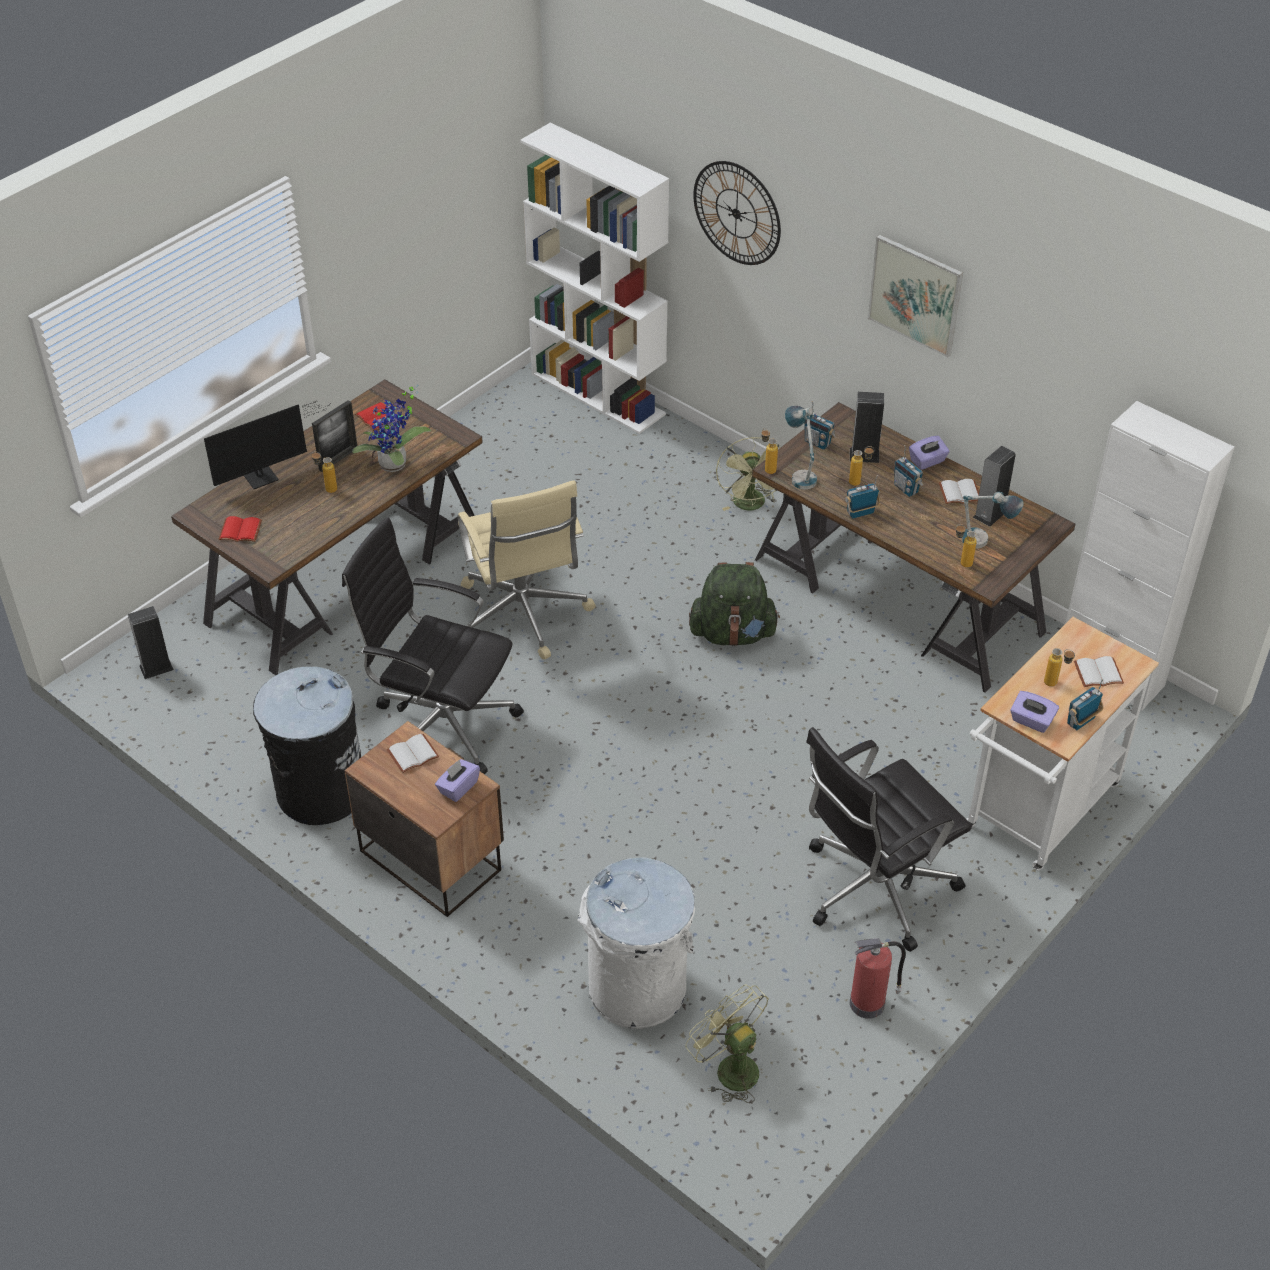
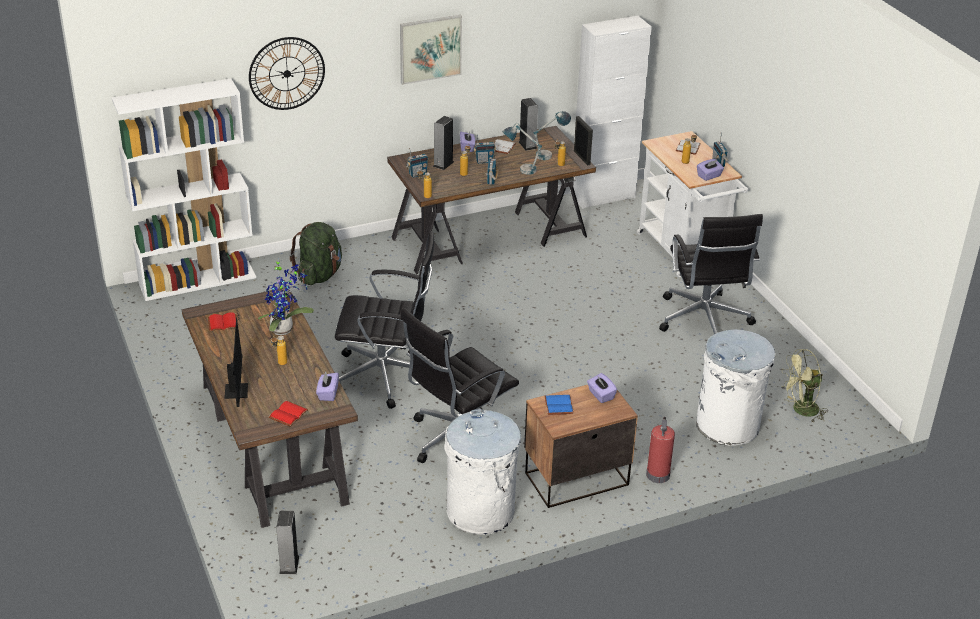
camera: 65 degrees left, 10 degrees down
(294, 545) = (328, 393): none -> purple tissue box
(320, 791) = (480, 512): black trash can -> white trash can
(338, 459) = (252, 351): picture frame -> picture frame (581, 157)
(413, 753) = (557, 405): white book -> blue book
(523, 616) = (386, 376): beige office chair -> black office chair
(732, 633) = (472, 302): green backpack -> green backpack (319, 275)
(751, 505) = (367, 259): green fan -> none
(799, 474) = (439, 188): table lamp -> table lamp (520, 169)
(869, 1003) = (780, 349): fire extinguisher -> fire extinguisher (658, 474)

